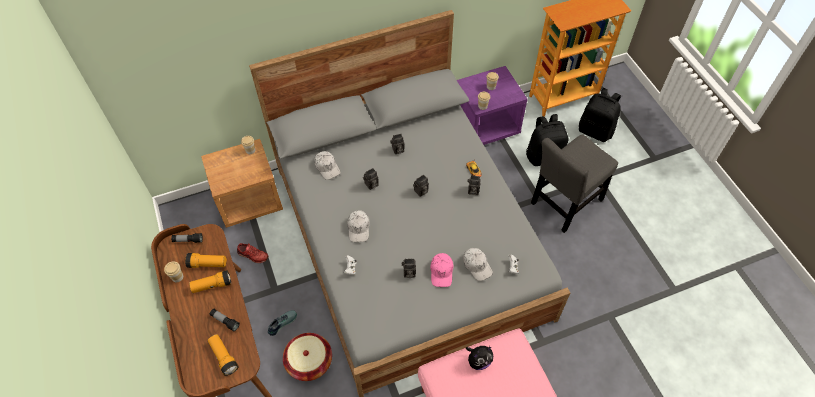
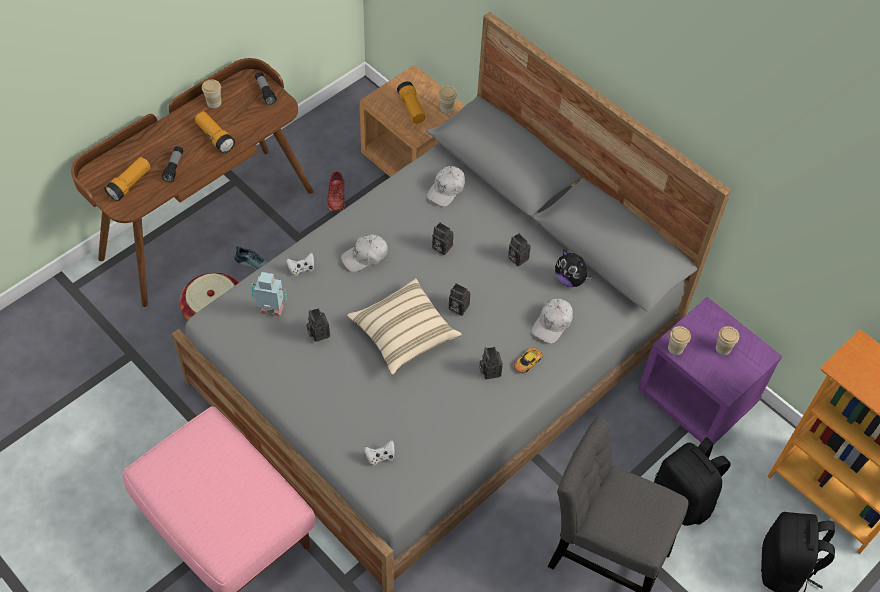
camera: 65 degrees right, 0 degrees up
(208, 264) = (241, 122): flashlight -> flashlight (411, 108)
(380, 295) = (272, 311): none -> toy robot
(428, 226) = (404, 334): none -> beige pillow
(441, 272) = (337, 371): pink cap -> none
(477, 265) = (364, 411): white cap -> white cap (552, 324)
(478, 361) = (238, 468): plush toy -> plush toy (570, 279)

